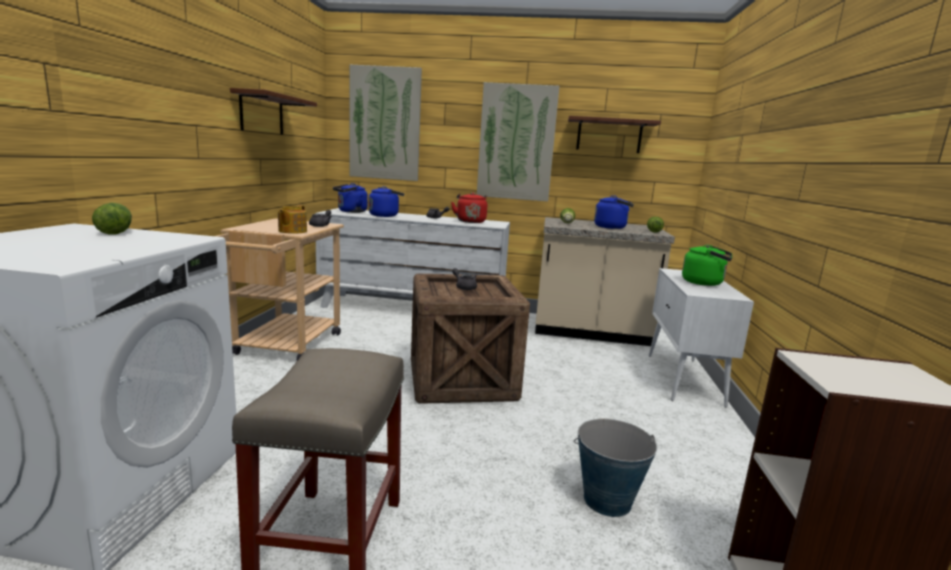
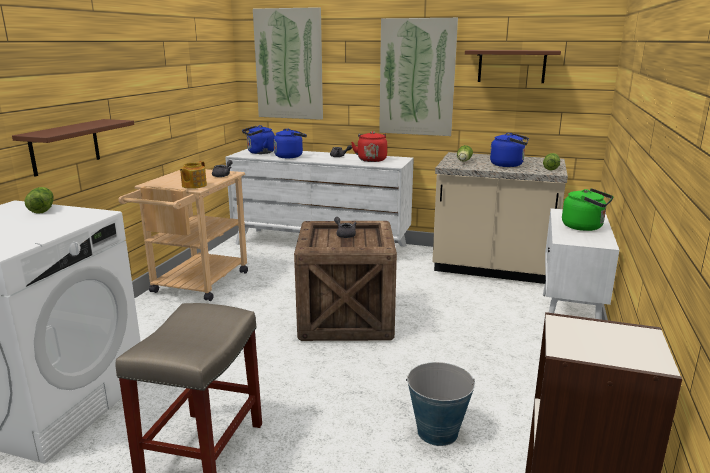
camera: 10 degrees right, 5 degrees up
(262, 113) = (167, 74): brown shelf -> brown shelf (65, 147)

